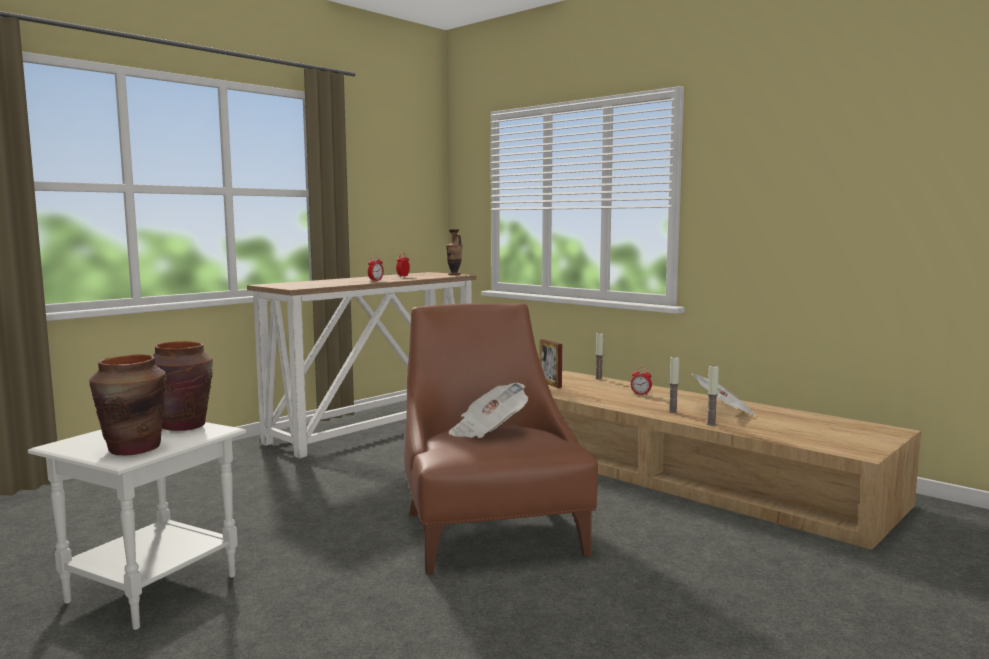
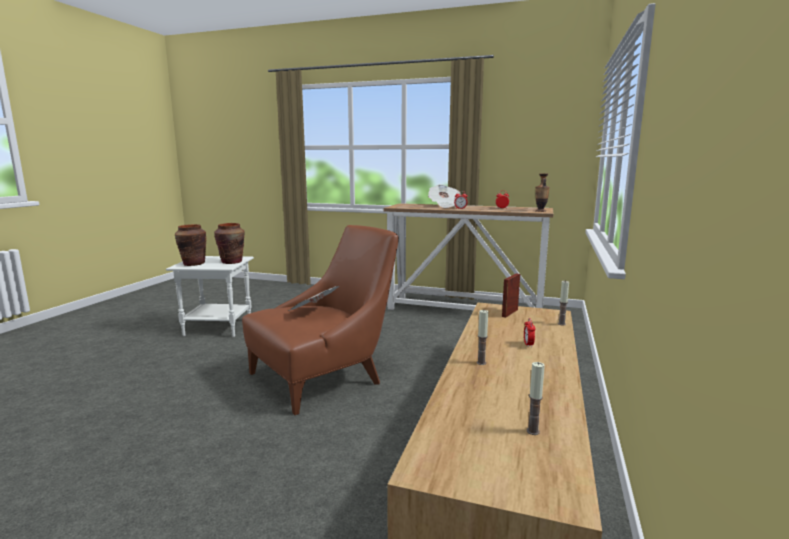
camera: 65 degrees right, 5 degrees up
(711, 424) = (456, 382): candle -> candle (533, 431)
(724, 411) = (513, 384): newspaper -> newspaper (444, 206)

